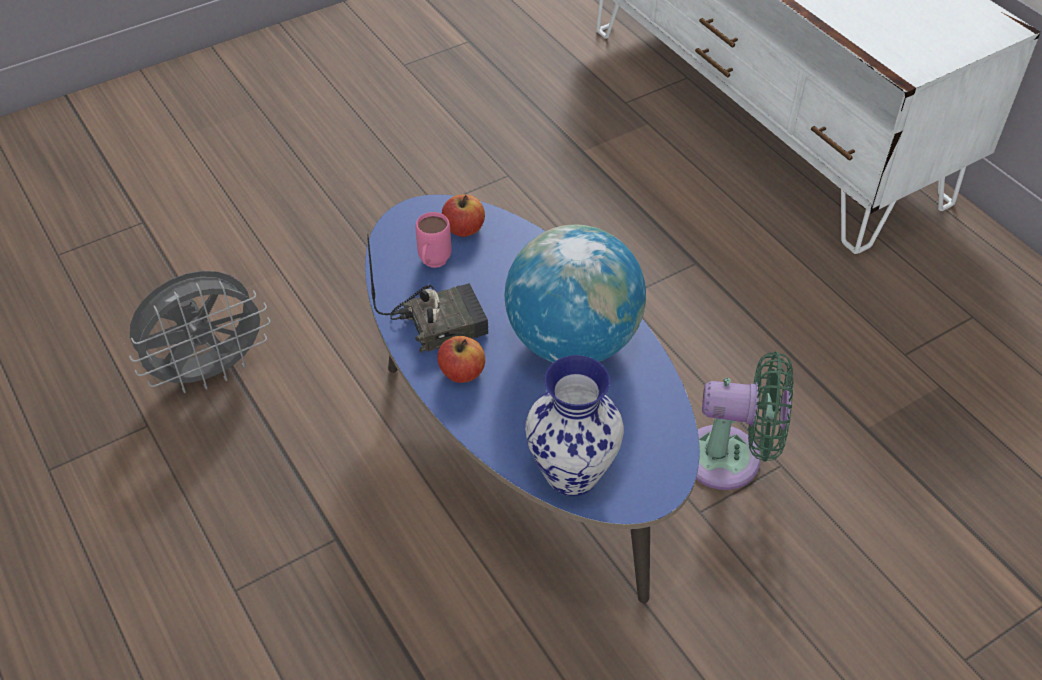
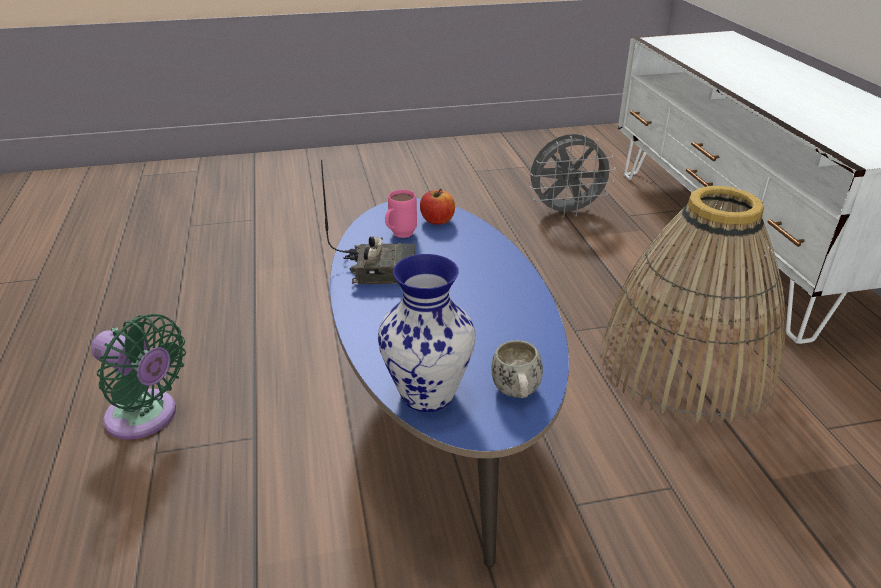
camera: 20 degrees right, 15 degrees down
(210, 372) = (238, 308): grey fan -> grey fan (565, 212)
(462, 372) = (377, 303): apple -> none
(572, 341) = (483, 303): globe -> none
(655, 448) = (517, 394): none -> white mug
(731, 459) = (624, 469): green fan -> green fan (146, 418)
(753, 311) = (686, 363): none -> basket

